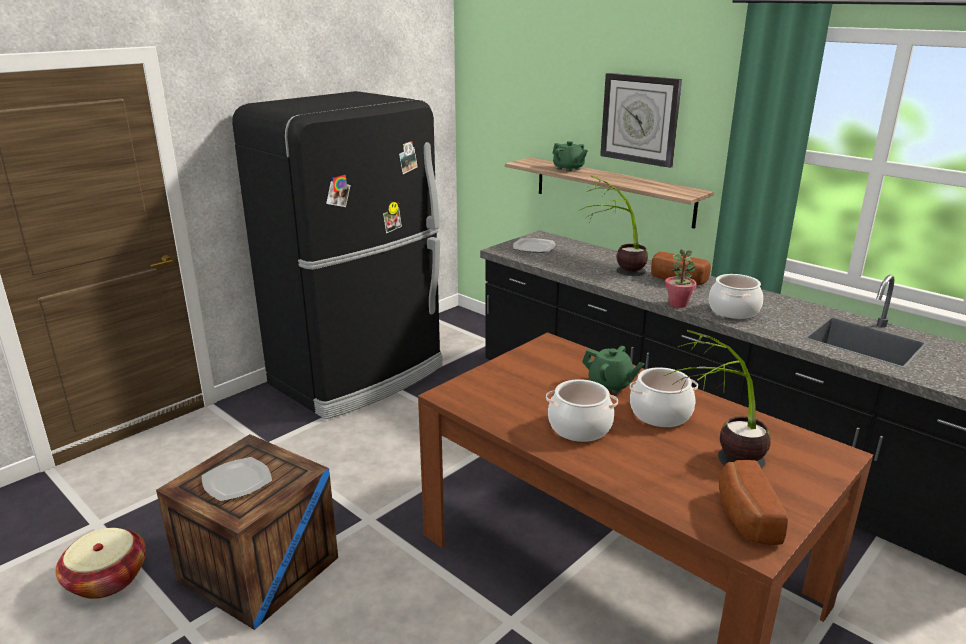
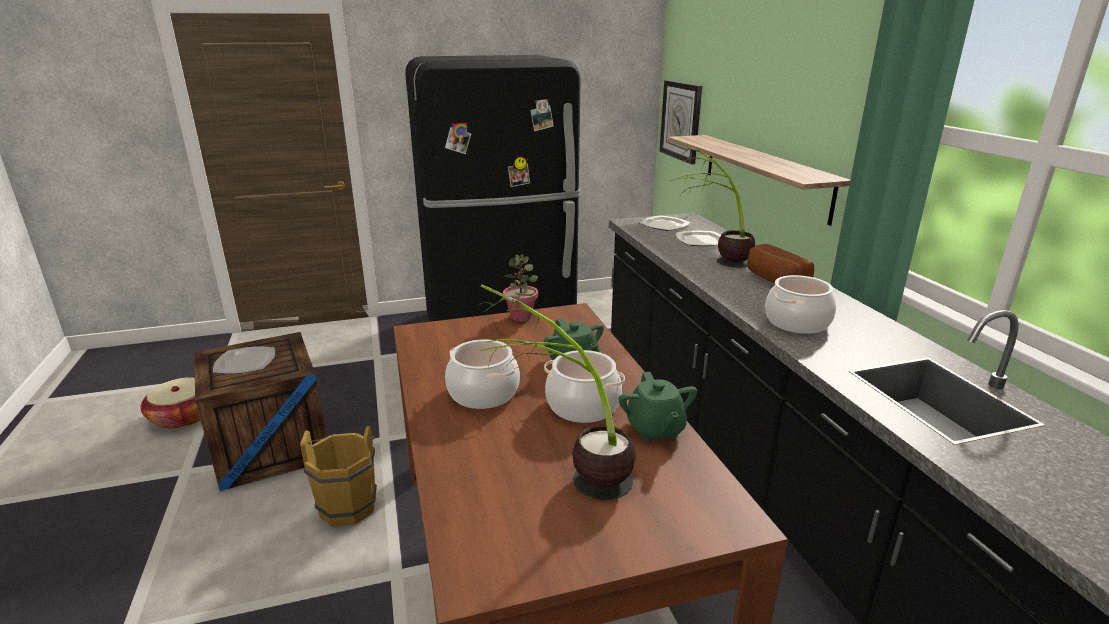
camera: 30 degrees right, 0 degrees up
(404, 586) = (349, 504): none -> brown bucket
(568, 169) = (722, 146): green teapot -> green teapot (655, 429)
(581, 256) = (700, 240): none -> plate
(640, 119) = (794, 90): wall clock -> wall clock (681, 121)
(678, 304) = (738, 302): potted plant -> potted plant (521, 317)
(743, 516) = (510, 541): bread -> none

